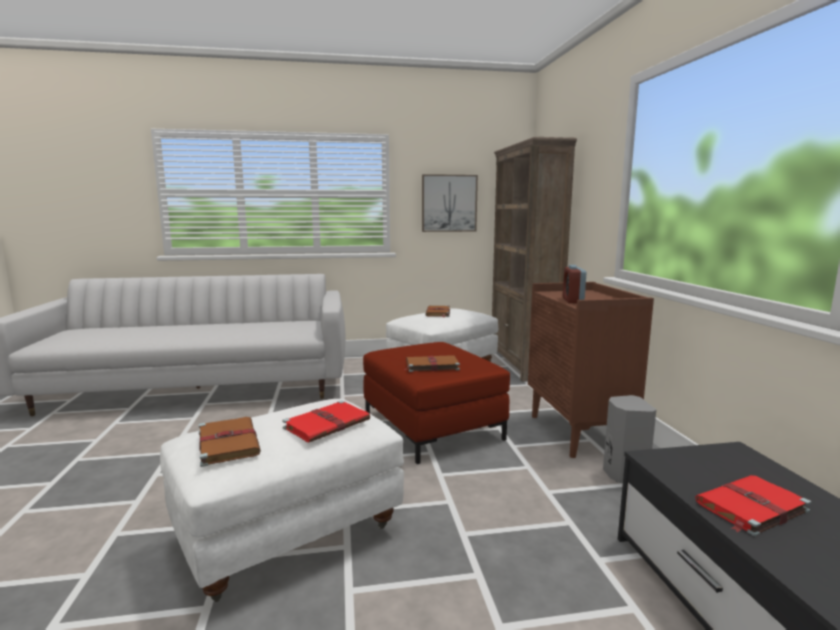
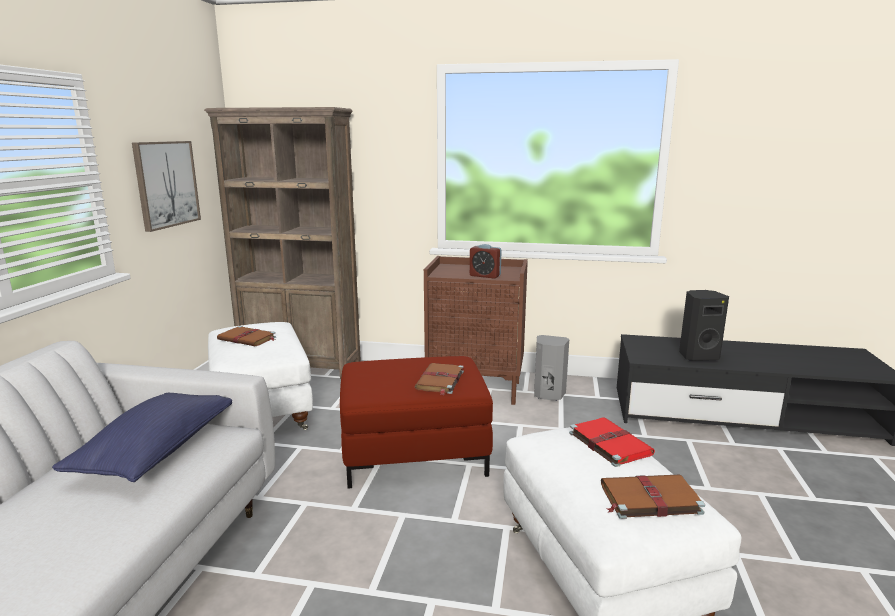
camera: 70 degrees left, 5 degrees up
(281, 329) = (156, 452): none -> blue pillow
(750, 507) = (697, 356): red book -> black speaker

